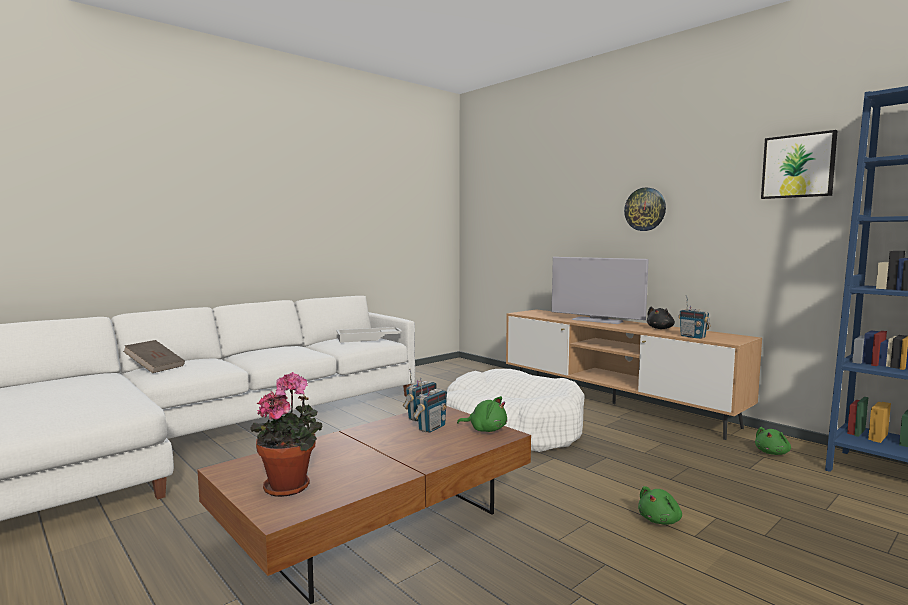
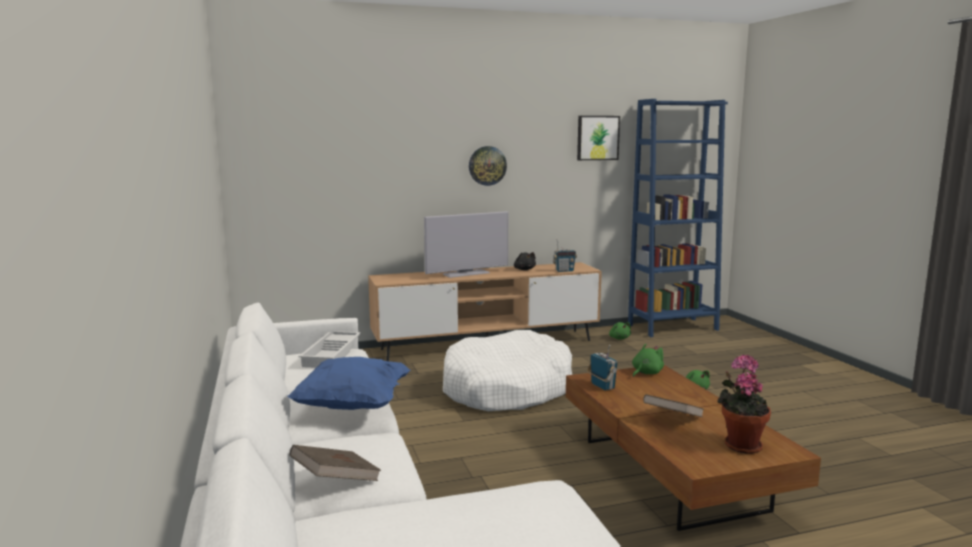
camera: 65 degrees left, 5 degrees up
(273, 354) = (352, 406): none -> blue pillow
(348, 451) = (672, 419): none -> brown book
(431, 428) = (632, 387): radio -> none

